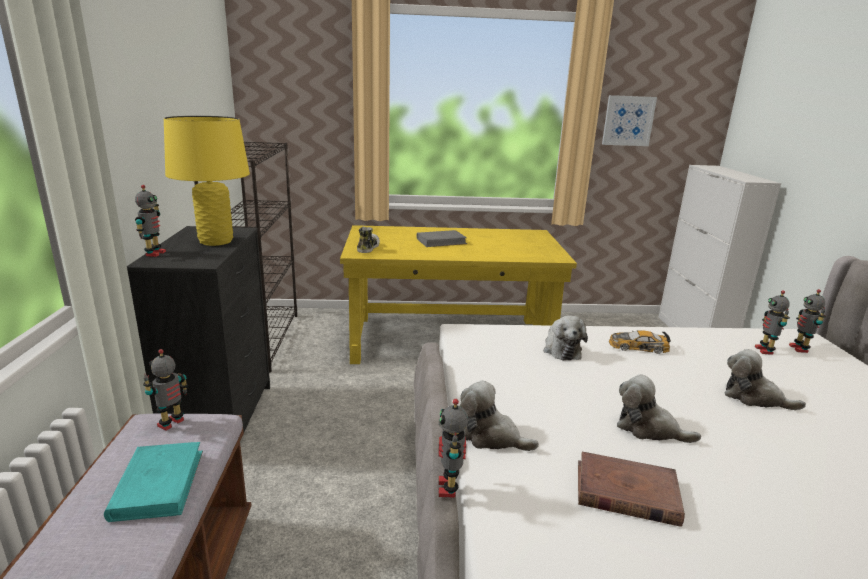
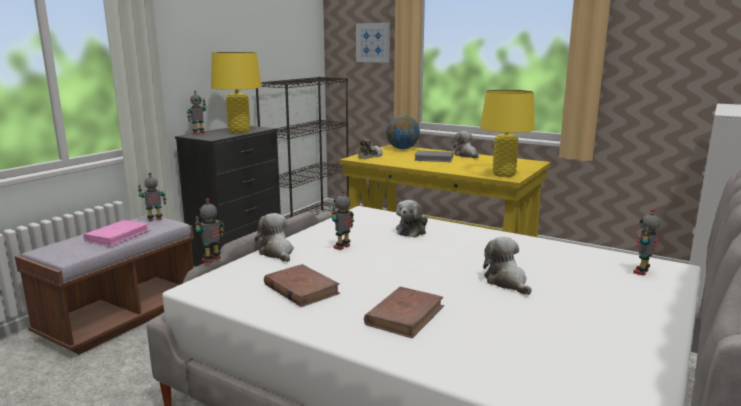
camera: 35 degrees right, 5 degrees down
(158, 484) = (118, 236): turquoise book -> pink book
(380, 230) = (402, 149): none -> globe
(544, 254) = (503, 174): none -> yellow table lamp
(628, 121) = (645, 57): picture -> picture (373, 42)
(638, 346) = (478, 241): toy car -> none
(648, 428) = (381, 273): plush toy -> plush toy (466, 155)
(765, 350) = (598, 265): toy robot -> toy robot (342, 247)
(778, 487) = (405, 315): none -> brown book

